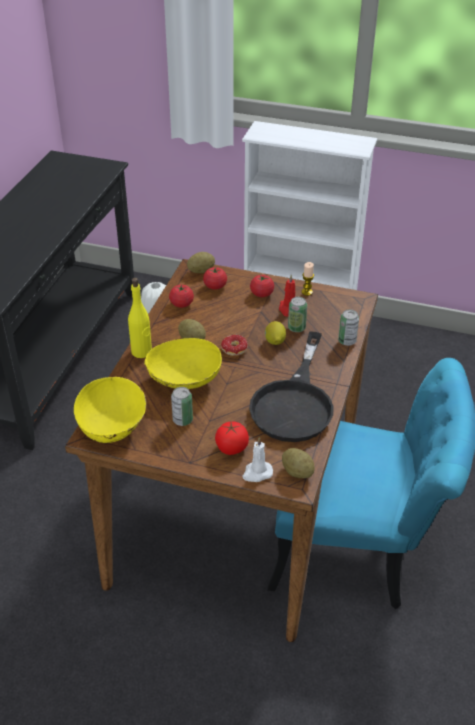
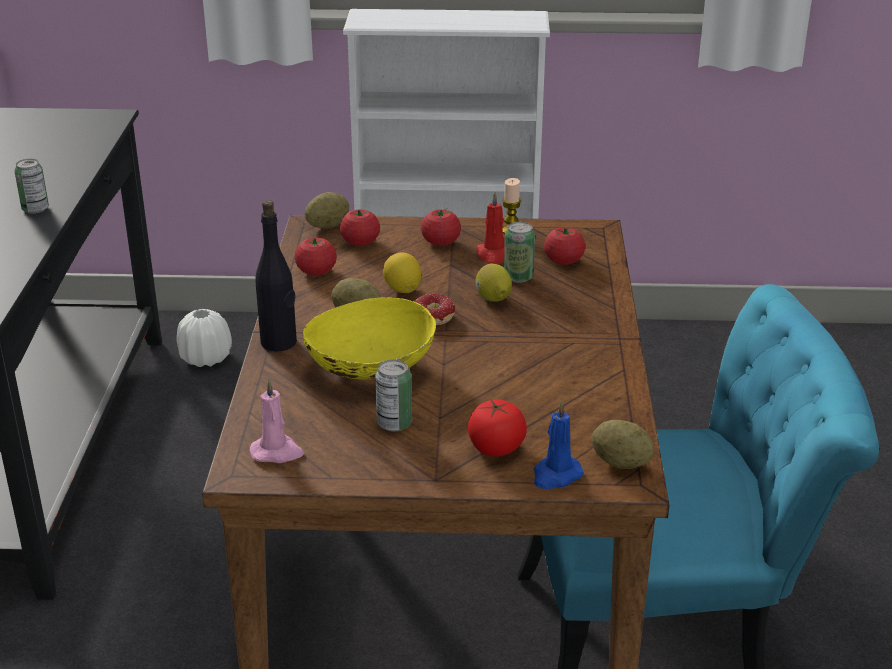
camera: 15 degrees left, 10 degrees down
(113, 427) = (277, 452): yellow bowl -> pink candle
(142, 352) = (279, 342): yellow bottle -> black bottle
(225, 326) = (402, 289): none -> lemon
(257, 473) = (556, 475): white candle -> blue candle
(295, 402) = (567, 372): black frying pan -> none
(329, 320) = (563, 261): none -> tomato
(347, 341) = (605, 283): can -> can (35, 209)

